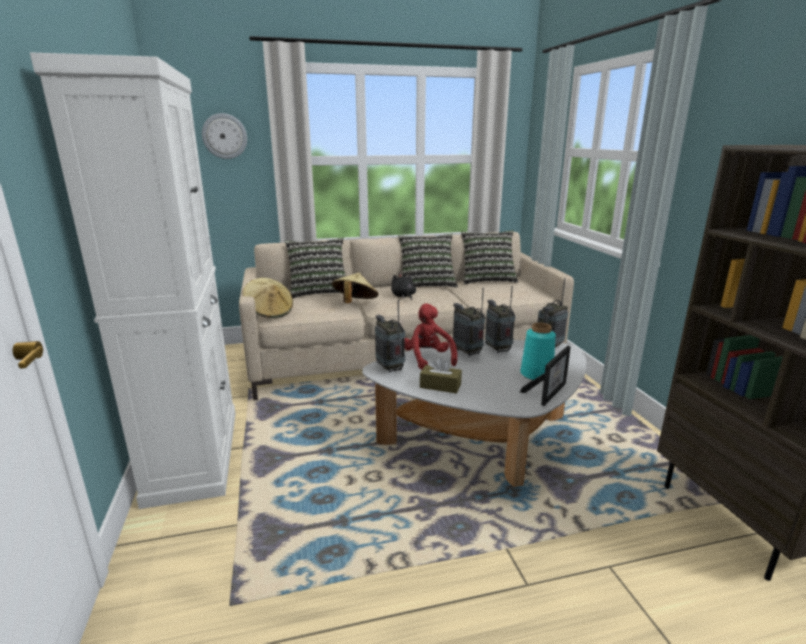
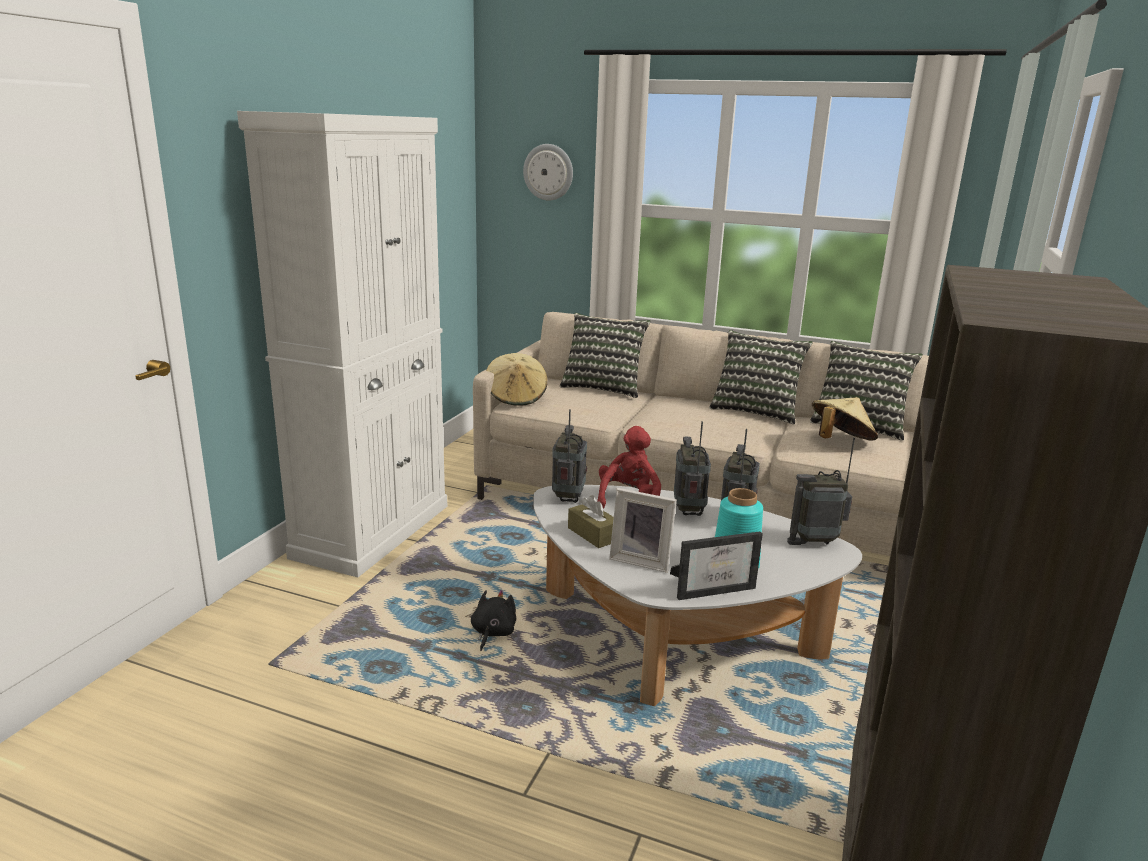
camera: 35 degrees right, 0 degrees up
(355, 304) = (623, 412): beige hat -> beige hat (840, 442)
(403, 296) = (696, 418): black plush toy -> black plush toy (492, 633)
(490, 391) = (641, 560): none -> picture frame

